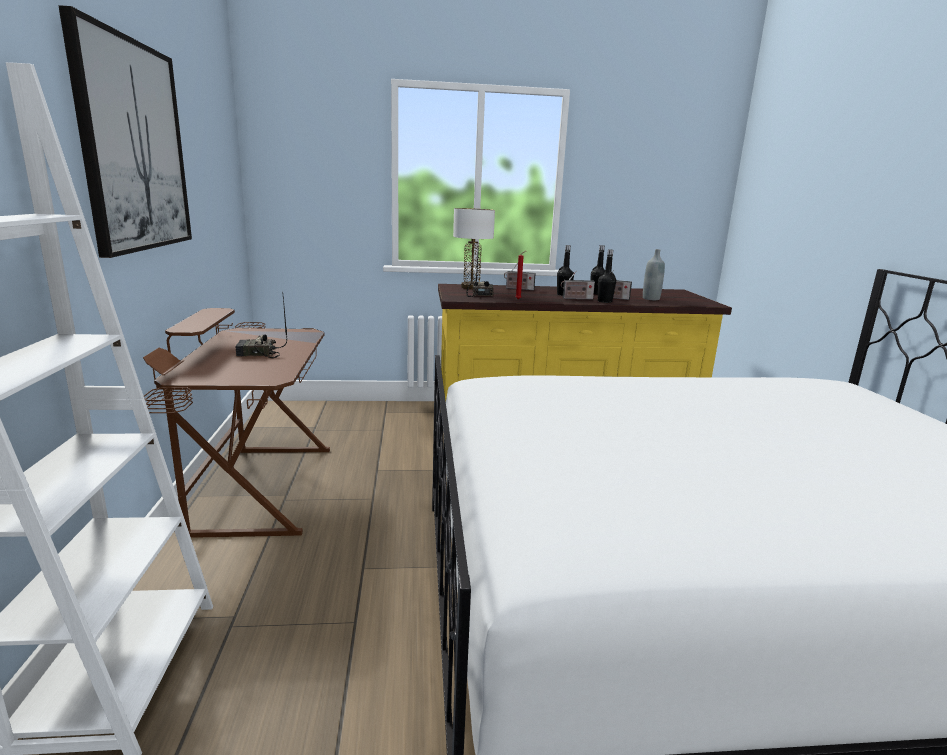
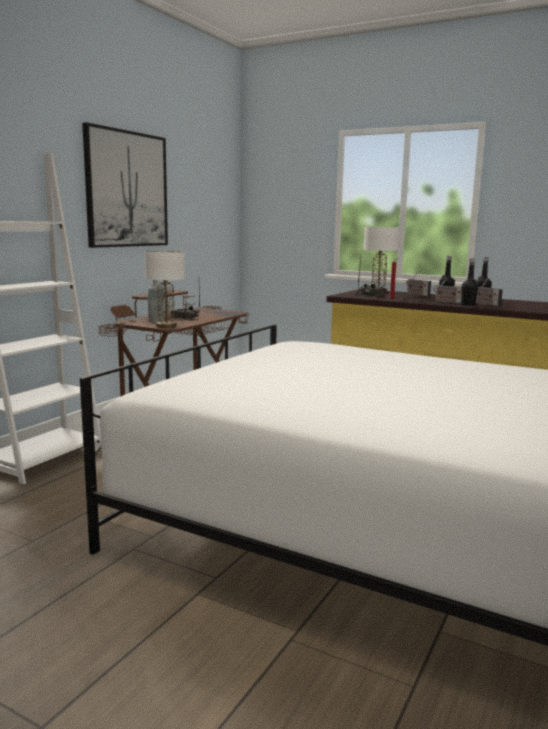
camera: 35 degrees right, 5 degrees down
(267, 378) = (166, 326): none -> table lamp
(651, 299) = (525, 307): grey bottle -> grey bottle (156, 321)

